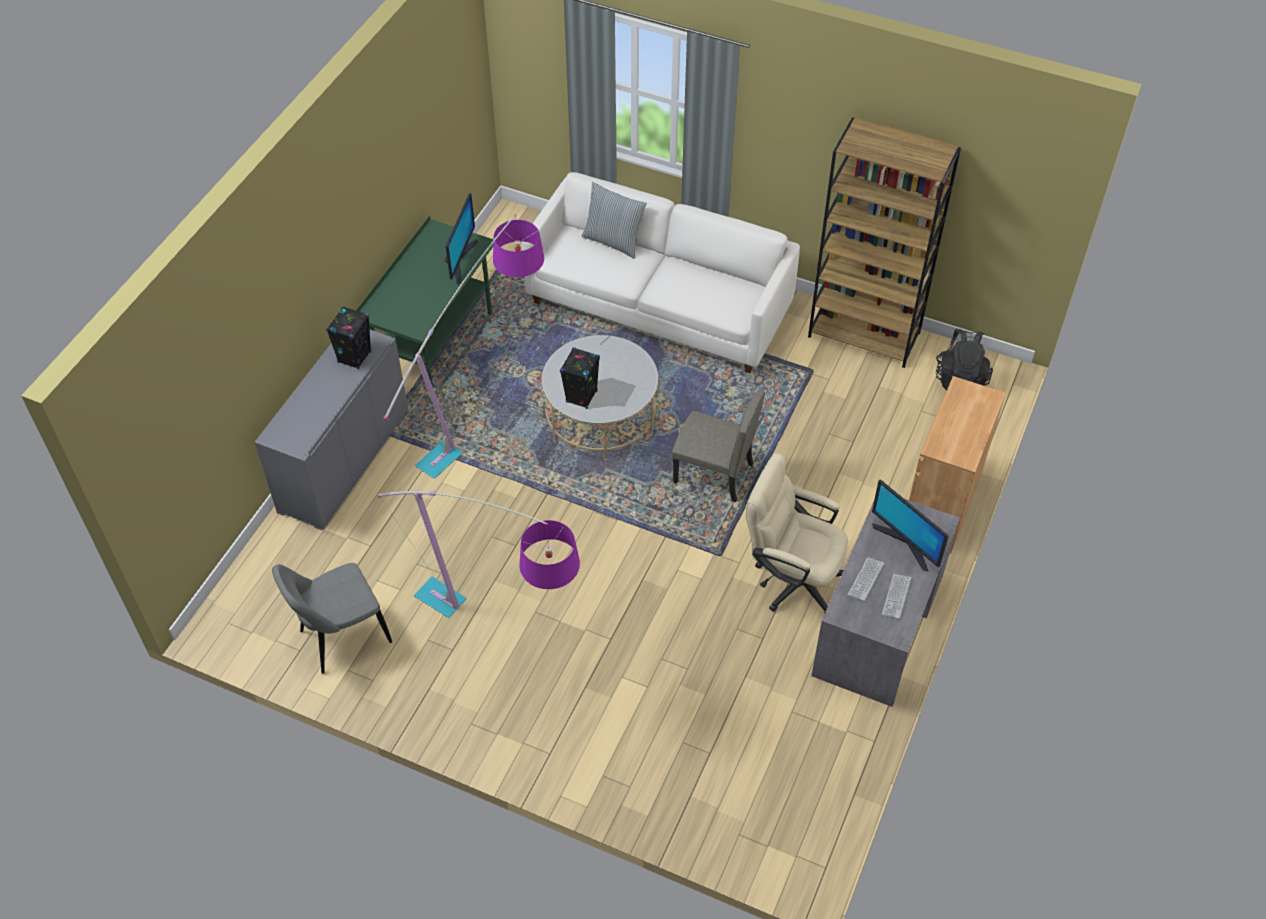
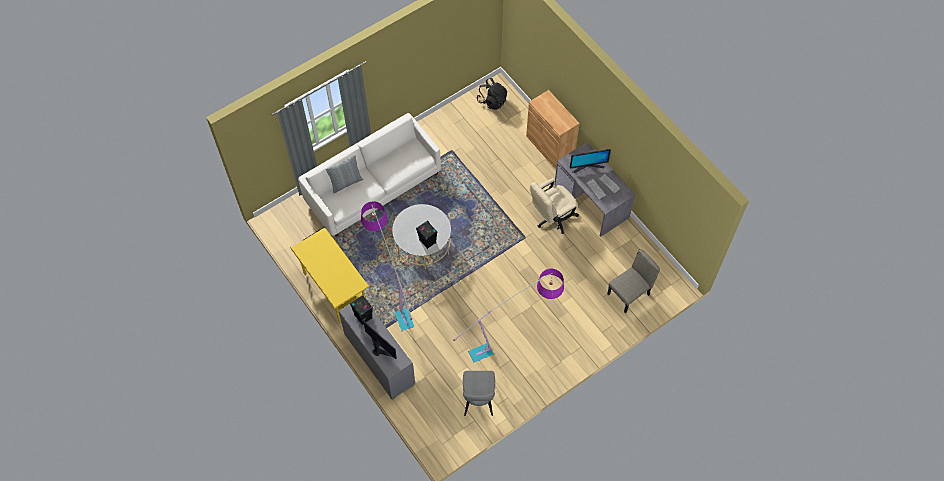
camera: 60 degrees left, 10 degrees up
(436, 346) = (335, 290): green desk -> yellow desk
(460, 260) = (327, 247): monitor -> monitor (380, 349)
(713, 473) = (482, 217): beige chair -> beige chair (628, 294)
(865, 335) = (445, 120): brown bookcase -> none

